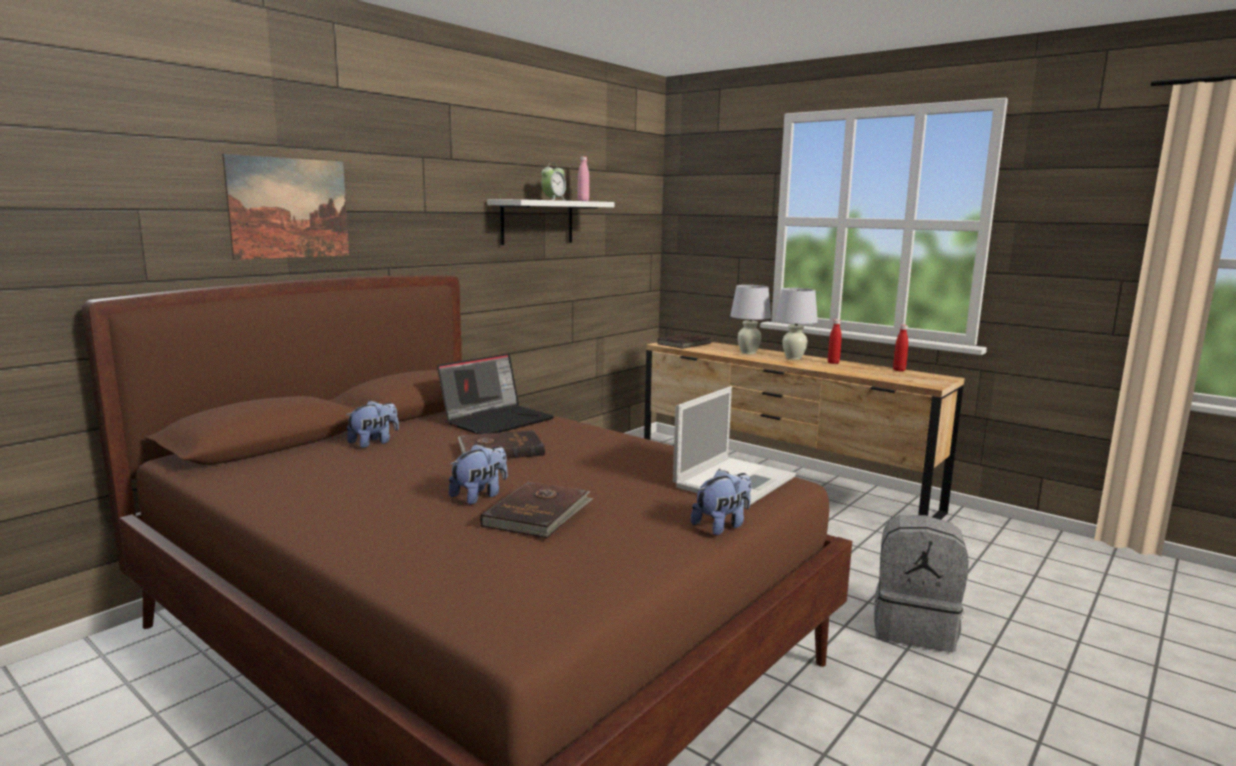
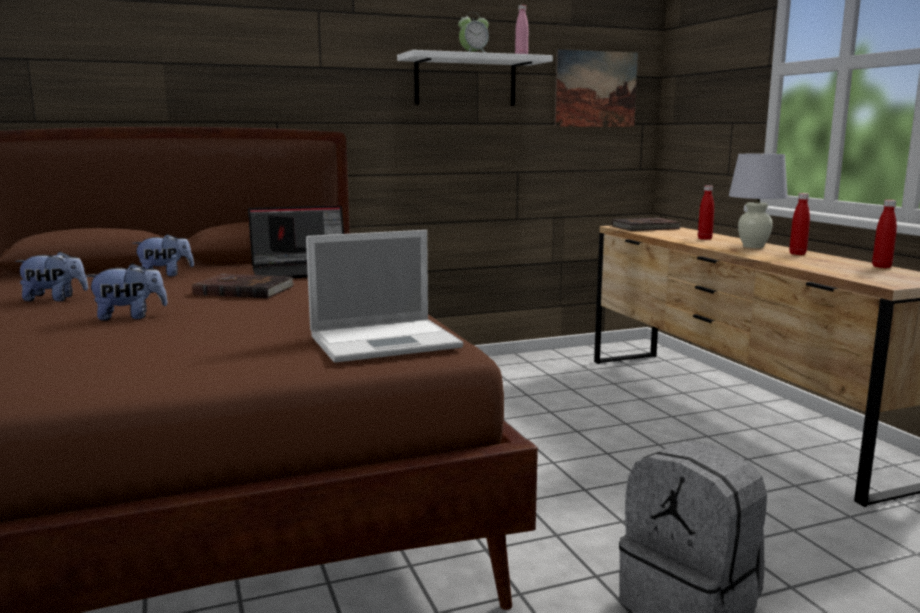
camera: 30 degrees right, 0 degrees up
(289, 208) = (167, 60): picture -> picture (596, 89)
(539, 513) = (127, 334): brown book -> none
(722, 525) = (268, 373): plush toy -> plush toy (55, 299)
(748, 353) = (704, 239): white table lamp -> red bottle

